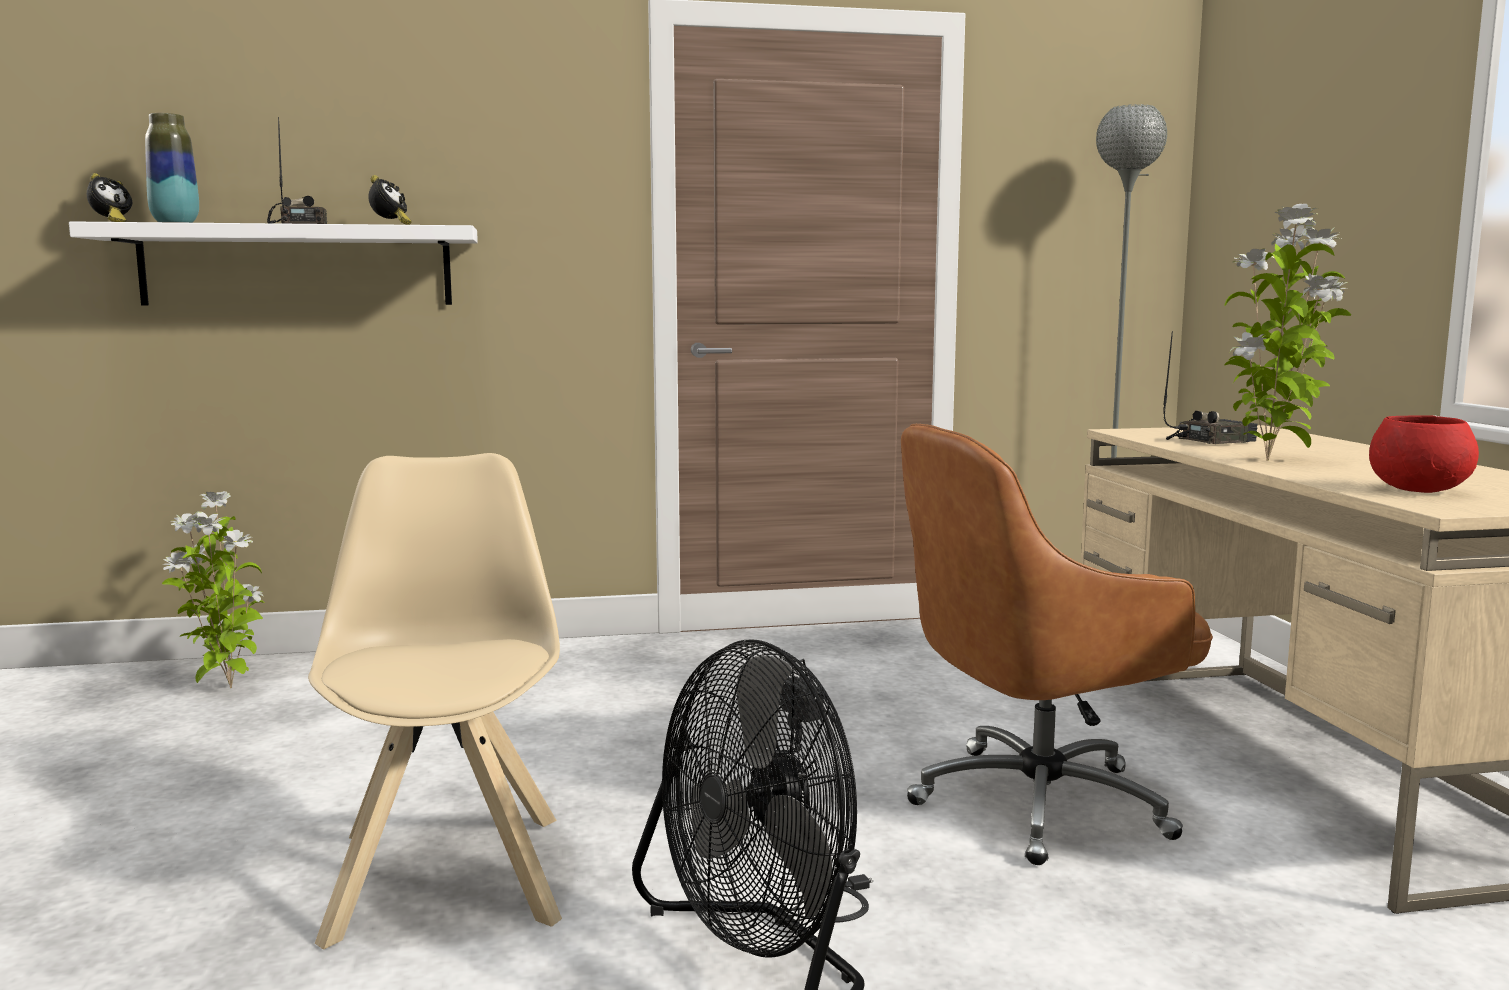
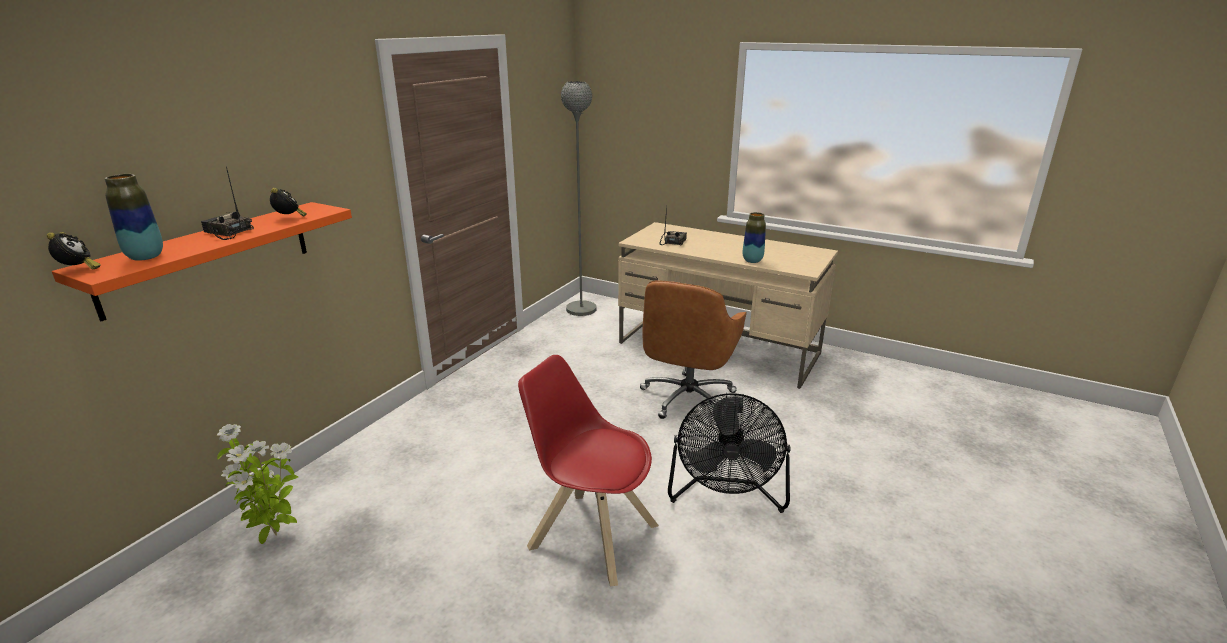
camera: 50 degrees left, 15 degrees up
(298, 266) = (208, 257): white shelf -> orange shelf
(449, 872) = (590, 534): beige chair -> red chair
(1271, 460) = (718, 253): potted plant -> none
(1324, 477) = (752, 261): none -> vase
(1417, 490) = (783, 262): red bowl -> none

